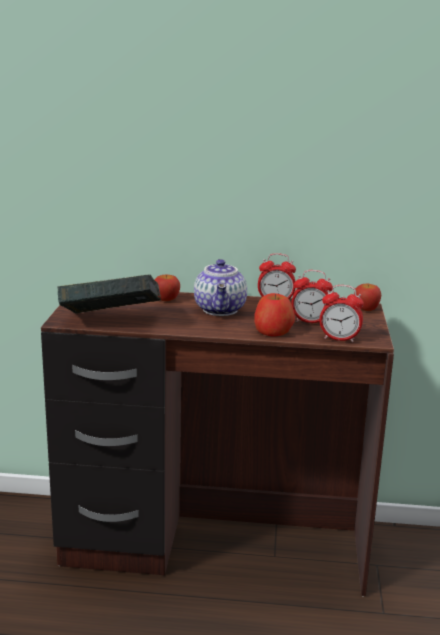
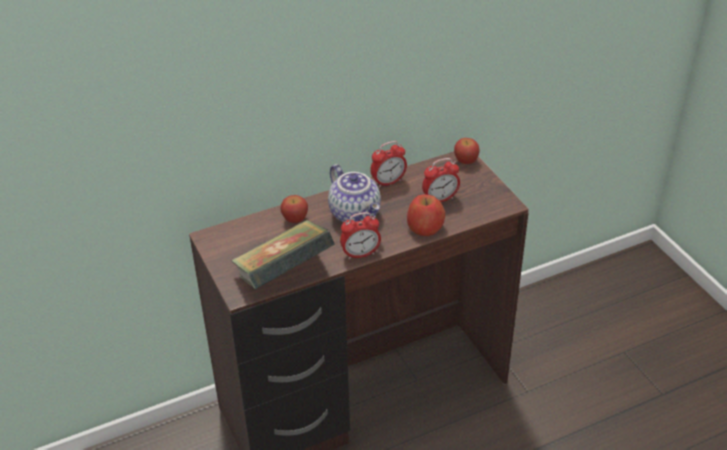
camera: 30 degrees left, 20 degrees up
(339, 339) = (481, 214): alarm clock -> alarm clock (360, 254)

